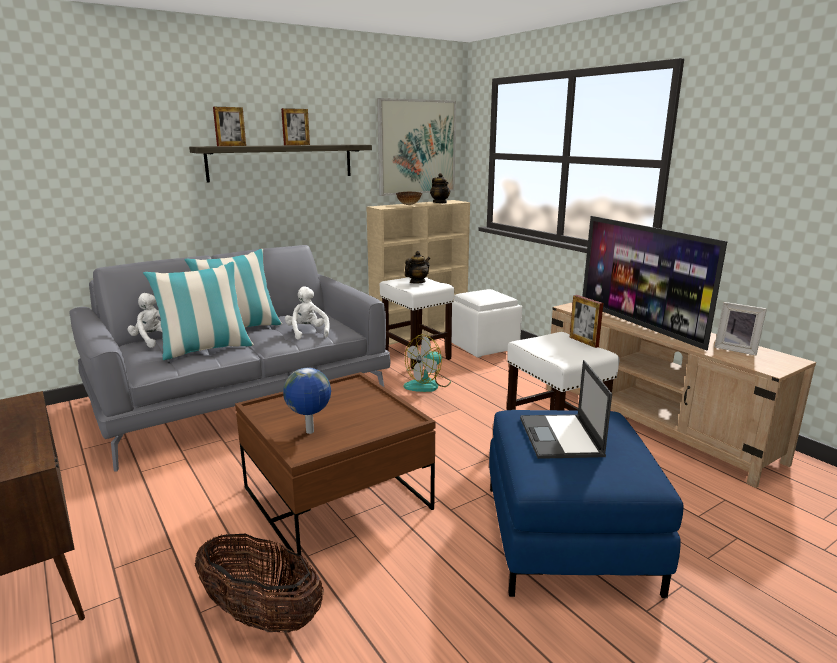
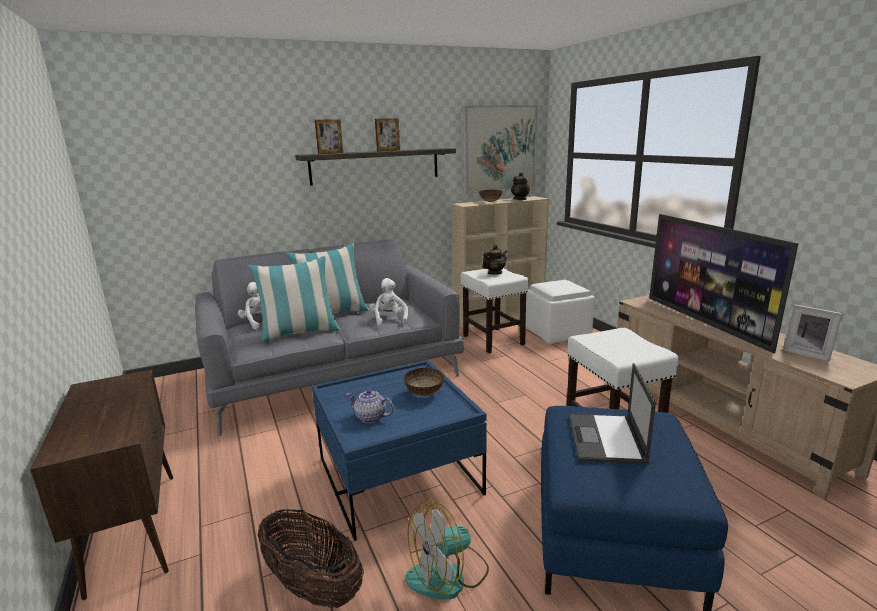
camera: 10 degrees right, 0 degrees up
(310, 432) = (370, 418): globe -> teapot
(336, 498) = (398, 476): brown coffee table -> blue coffee table
(364, 405) = (424, 393): none -> bowl
(428, 385) = (499, 369): fan -> fan (448, 575)
(583, 342) = (644, 339): picture frame -> none

